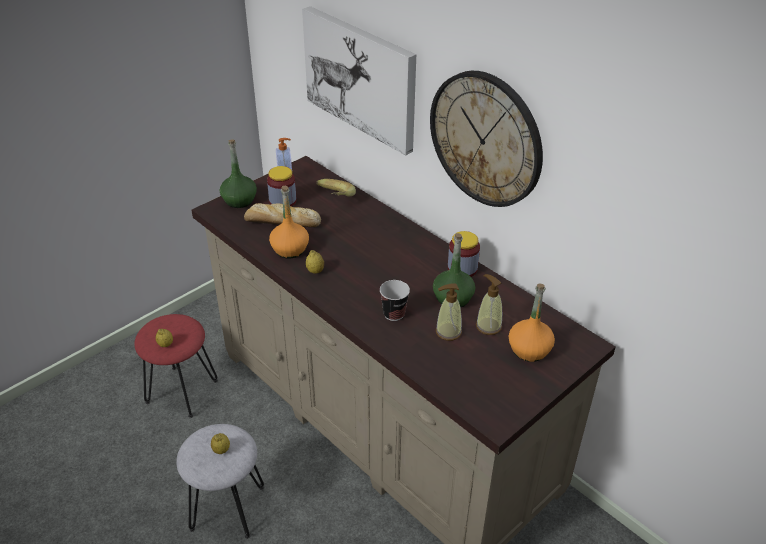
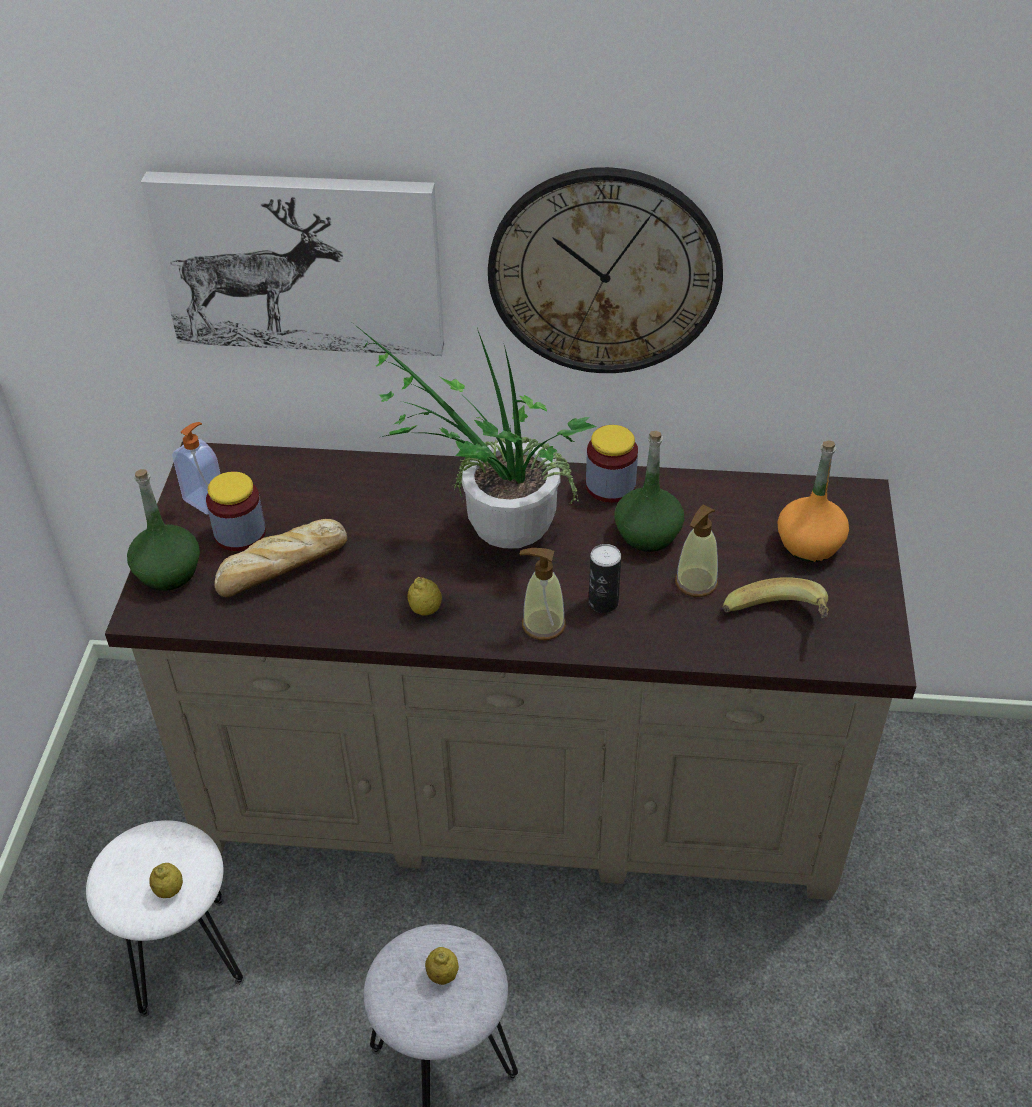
camera: 40 degrees left, 5 degrees up
(181, 392) = (183, 956): red stool -> white stool
(290, 249) = (348, 600): orange bottle -> none
(332, 199) = (313, 488): banana -> banana (778, 623)
(385, 256) = (493, 529): none -> potted plant
(394, 314) = (603, 602): cup -> can
(488, 326) = (731, 544): soap dispenser -> soap dispenser (543, 624)

